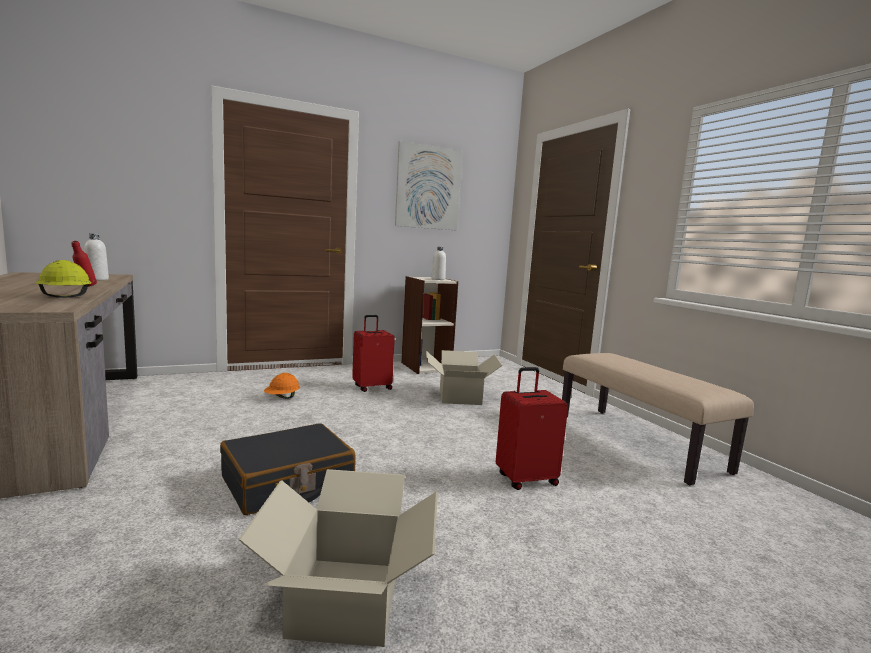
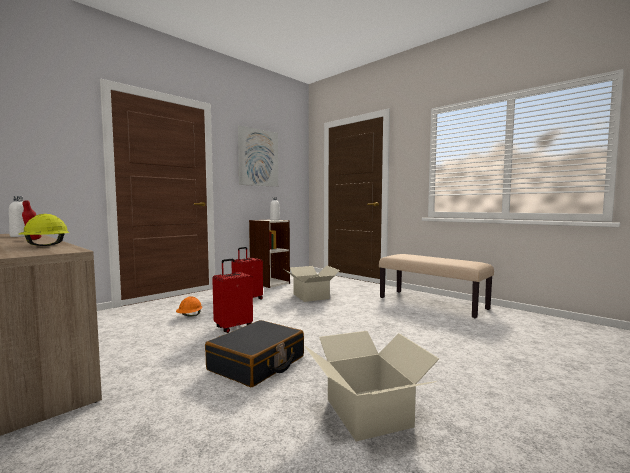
camera: 20 degrees left, 5 degrees down
(526, 479) = (396, 331): red suitcase -> red suitcase (233, 327)

